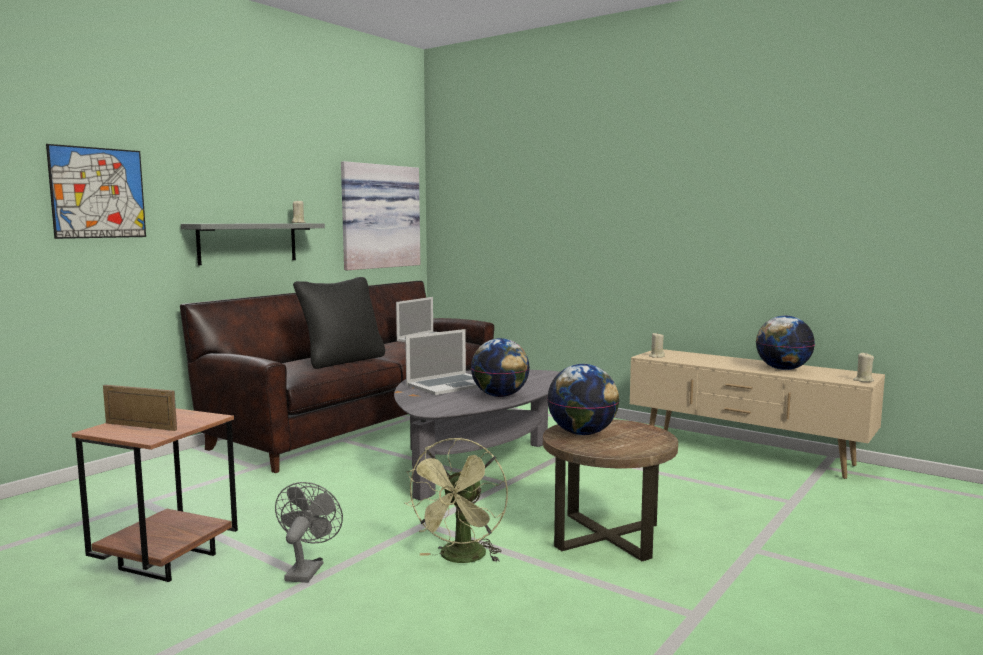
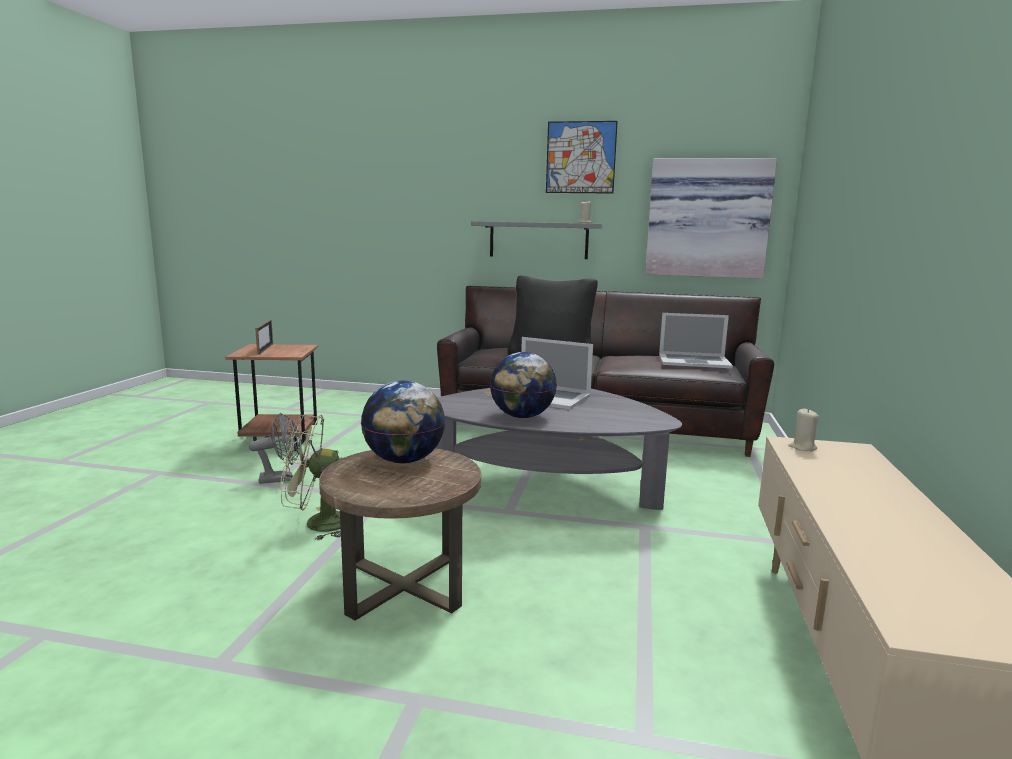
camera: 65 degrees right, 5 degrees up
(98, 193) = (419, 197): picture -> picture (580, 157)
(782, 369) = (893, 541): globe -> none
(863, 380) = (943, 635): beige candle -> none

